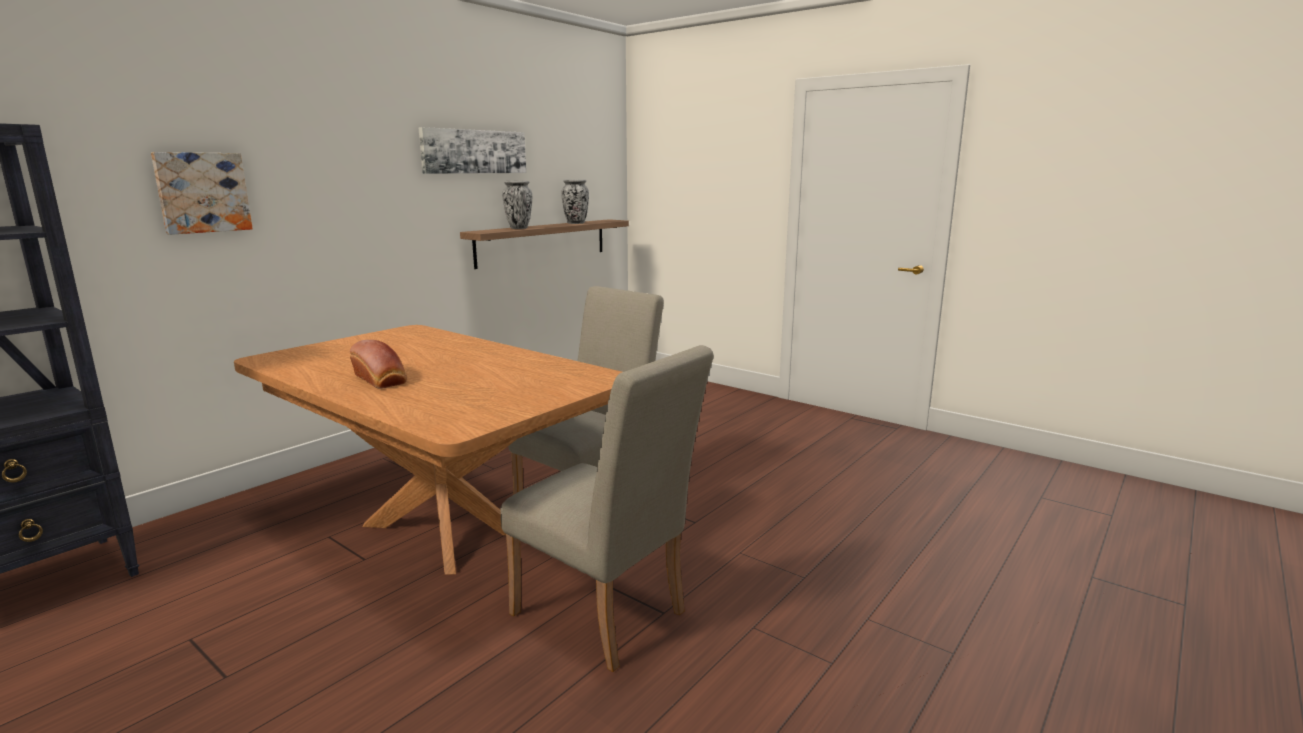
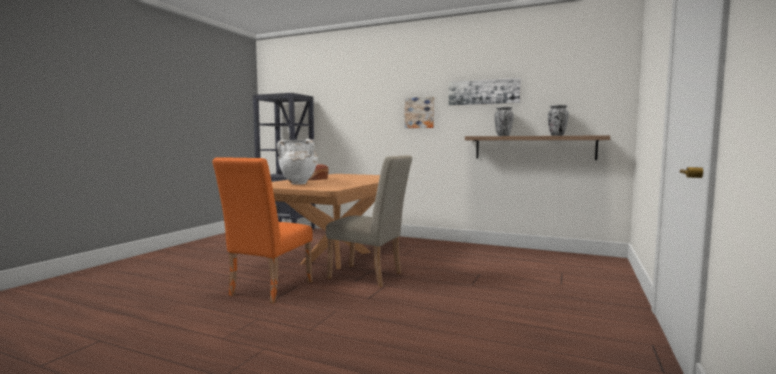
camera: 75 degrees right, 10 degrees down
(202, 192) = (357, 115): picture -> picture (419, 112)
(479, 394) = (299, 184): none -> white vase
(607, 619) = (267, 290): beige chair -> orange chair

